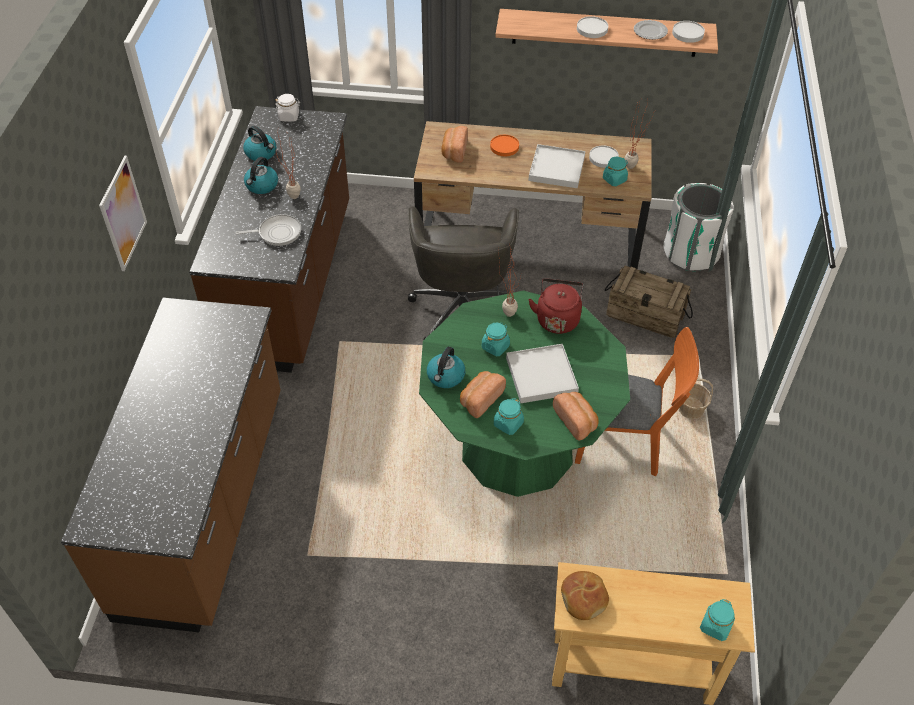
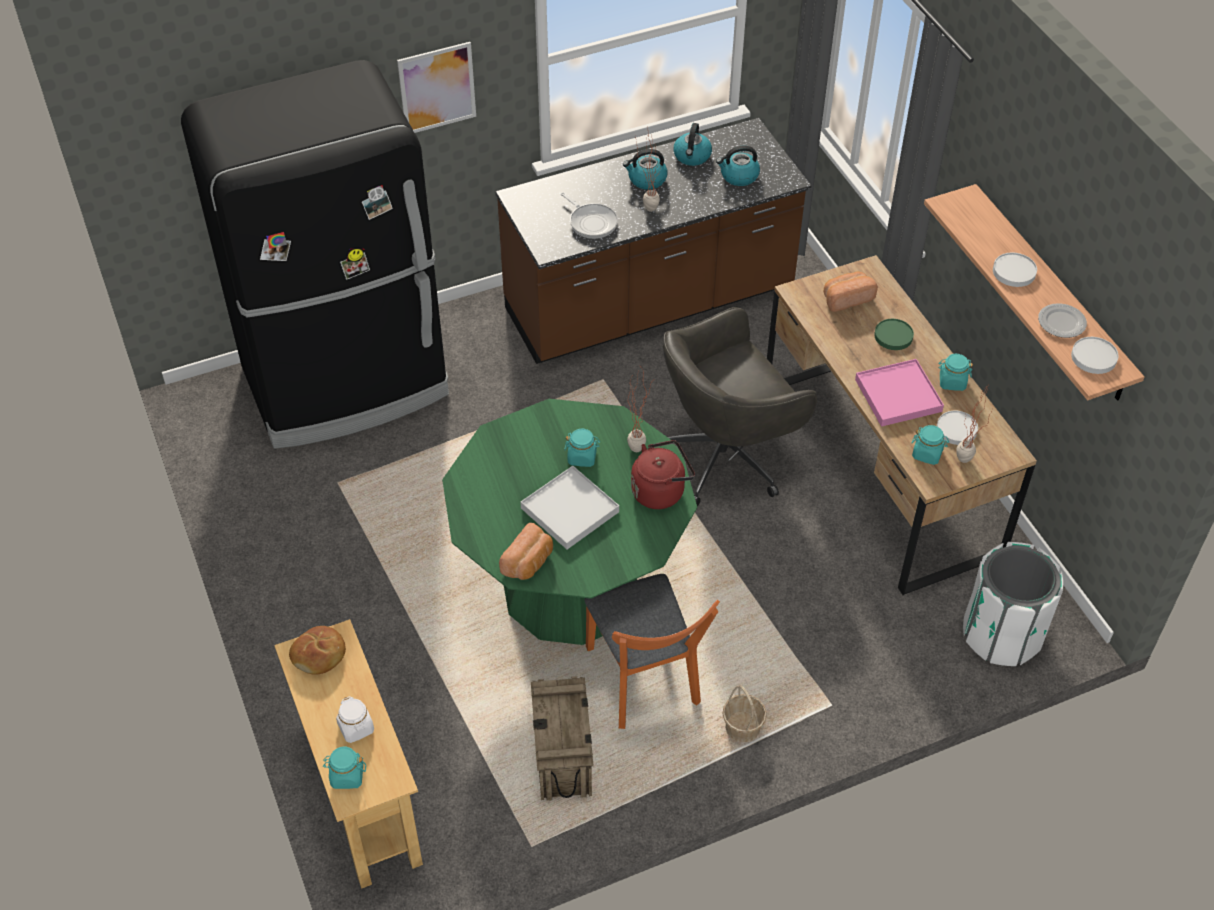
camera: 60 degrees right, 0 degrees up
(206, 503) = (347, 383): brown counter -> black fridge
(289, 116) = (765, 148): white jar -> white jar (356, 728)
(445, 377) = (514, 436): kettle -> kettle (738, 176)
(480, 399) = (504, 475): bread -> none
(504, 147) = (893, 336): orange plate -> green plate
(508, 424) = (487, 510): turquoise jar -> turquoise jar (952, 382)
(557, 169) = (898, 395): white tray -> pink tray
(645, 315) = (855, 627): crate -> crate (563, 752)

